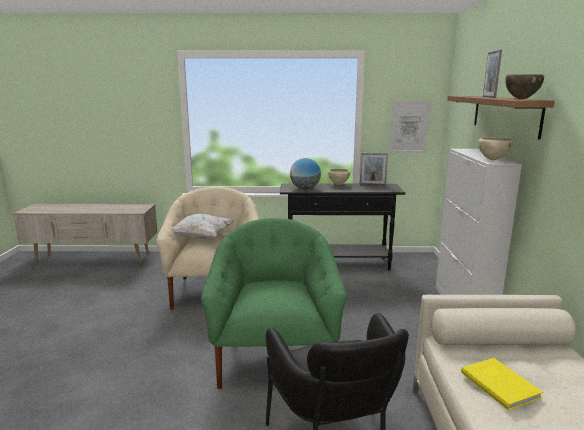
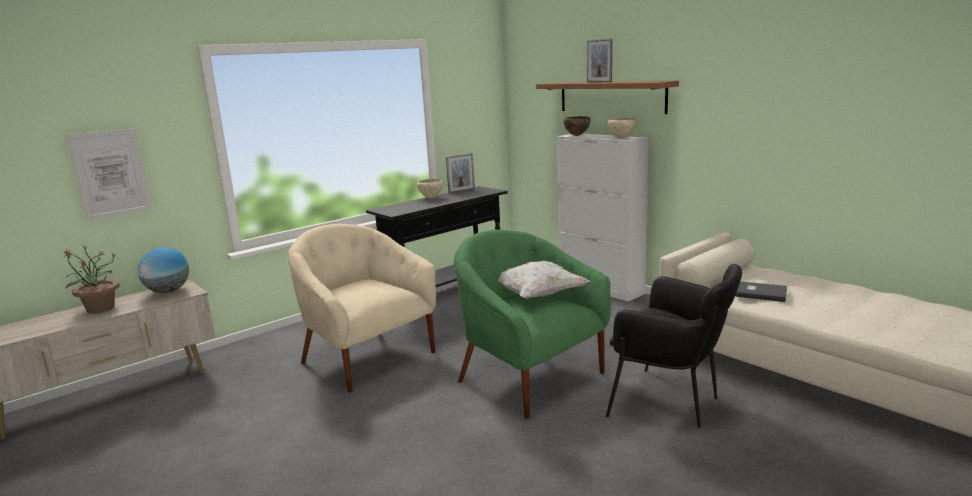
camera: 40 degrees left, 0 degrees up
(95, 207) = (100, 308): none -> potted plant
(201, 238) = (345, 292): white pillow -> white pillow (538, 295)
(305, 188) = (409, 208): globe -> globe (168, 291)
(409, 127) = (475, 122): picture -> picture (111, 173)
(500, 383) = (760, 293): yellow book -> grey book
(521, 99) = (647, 81): brown bowl -> brown bowl (576, 135)

